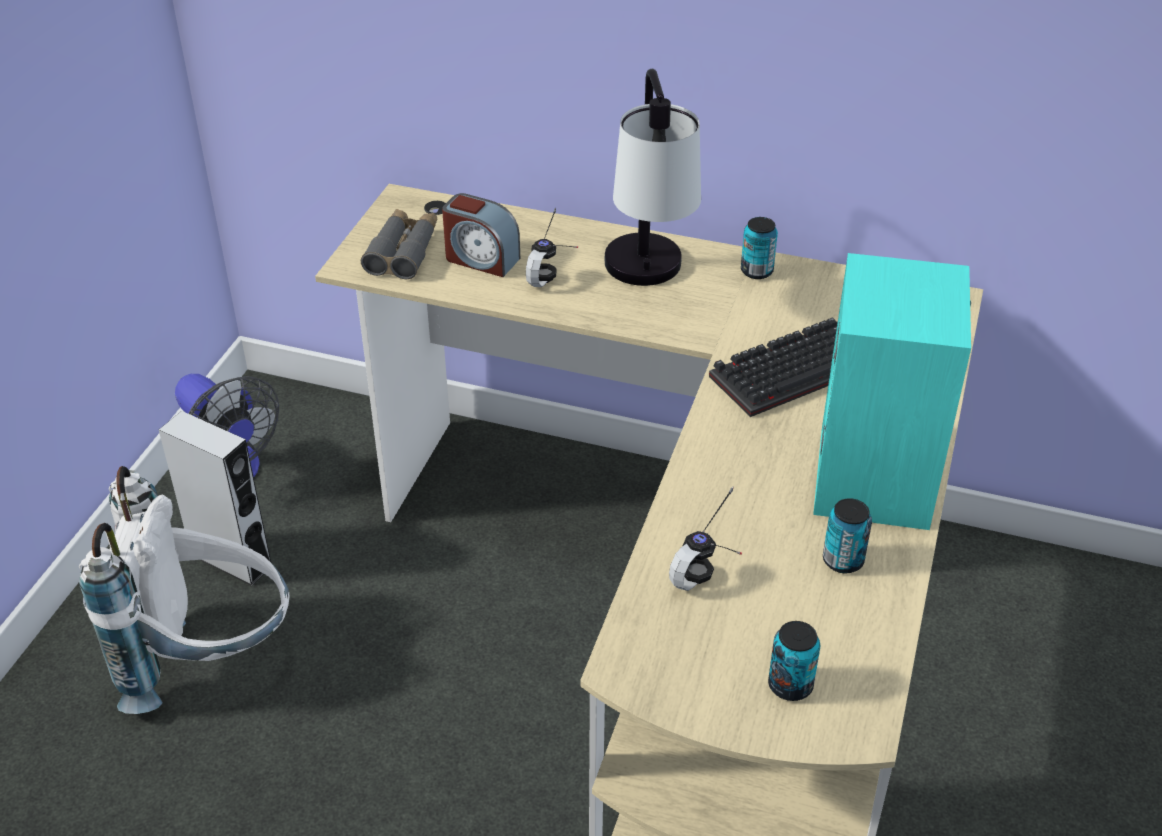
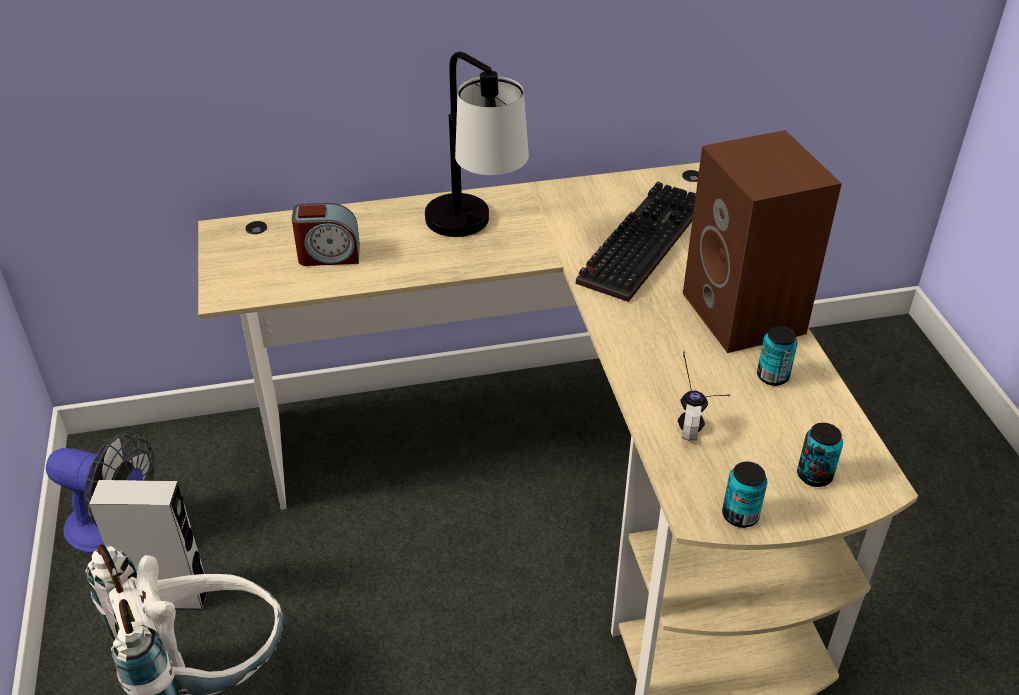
camera: 30 degrees left, 0 degrees up
(403, 252) = (259, 270): grey binoculars -> none
(558, 271) = (398, 245): headphones -> none
(756, 271) = (543, 198): can -> can (740, 515)
(876, 481) = (746, 314): turquoise speaker -> brown speaker

